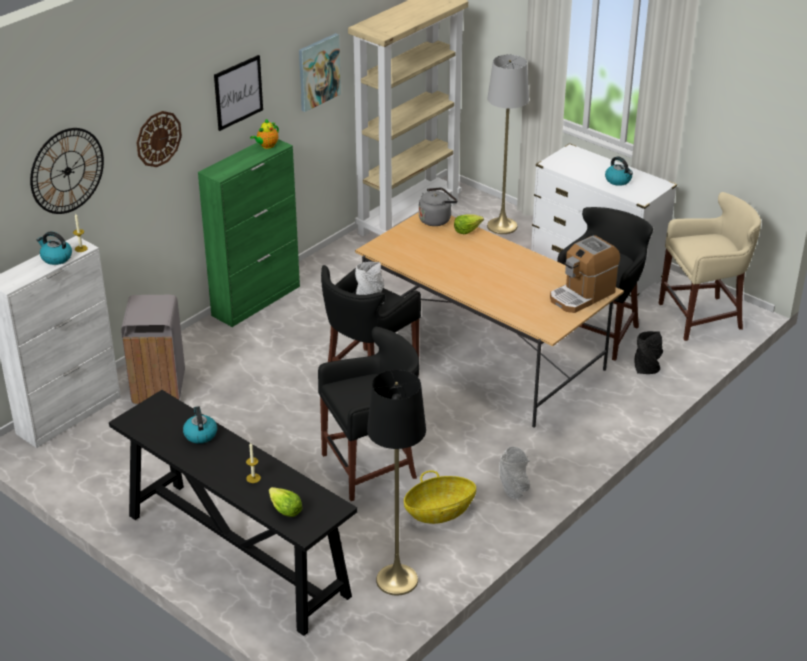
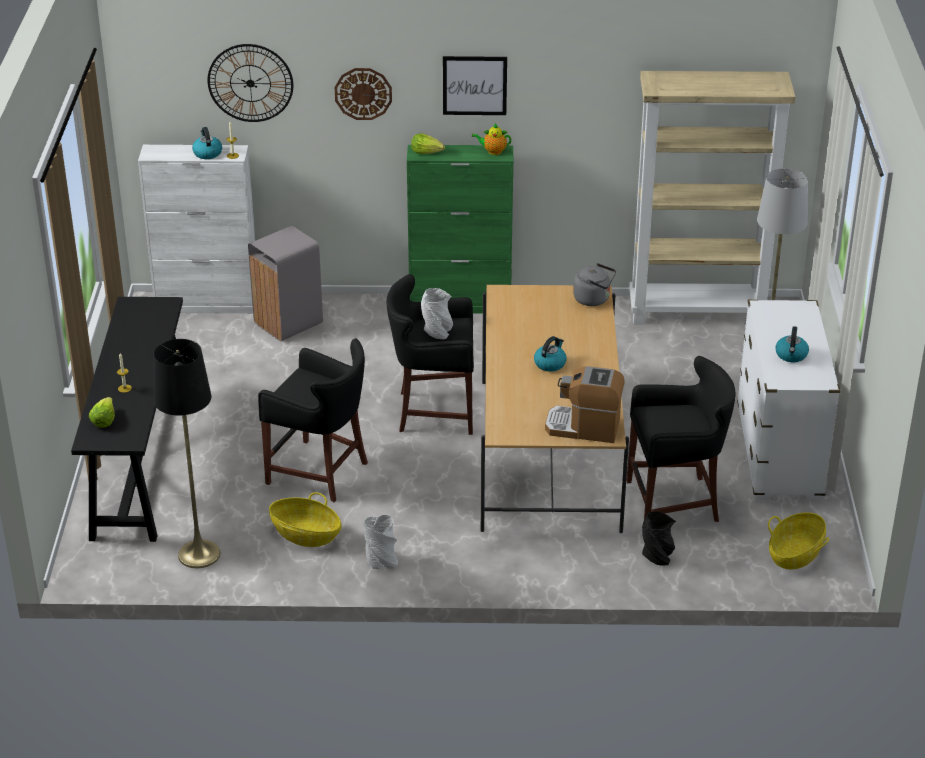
camera: 50 degrees right, 0 degrees up
(200, 434) = (148, 340): kettle -> kettle (550, 363)
(318, 72) = (595, 104): picture -> none
(467, 230) = (600, 322): lettuce -> lettuce (427, 152)
(703, 317) = (795, 554): beige stool -> basket

